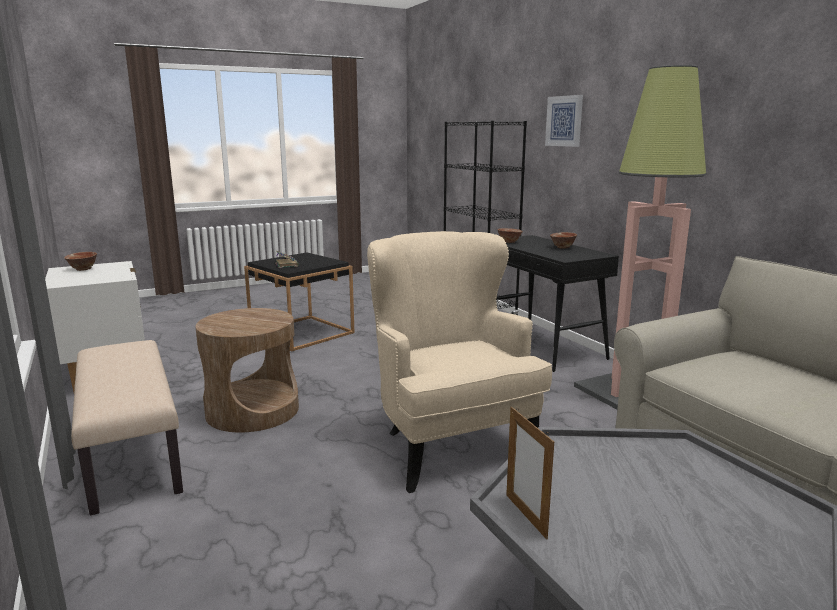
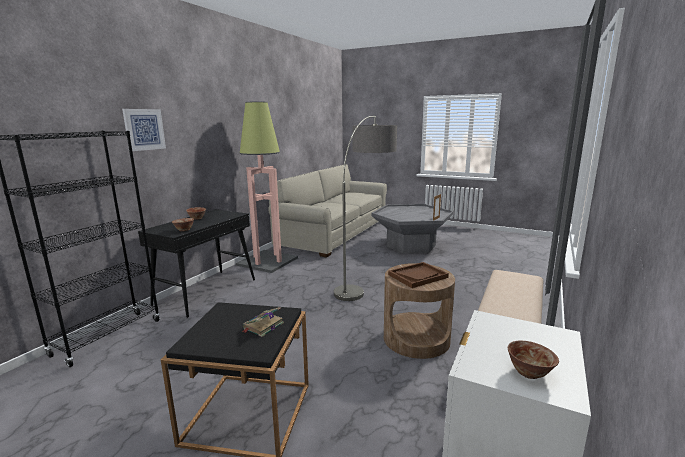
camera: 125 degrees left, 0 degrees up
(245, 319) = (418, 276): none -> brown tray
(450, 443) = (365, 281): beige armchair -> floor lamp

